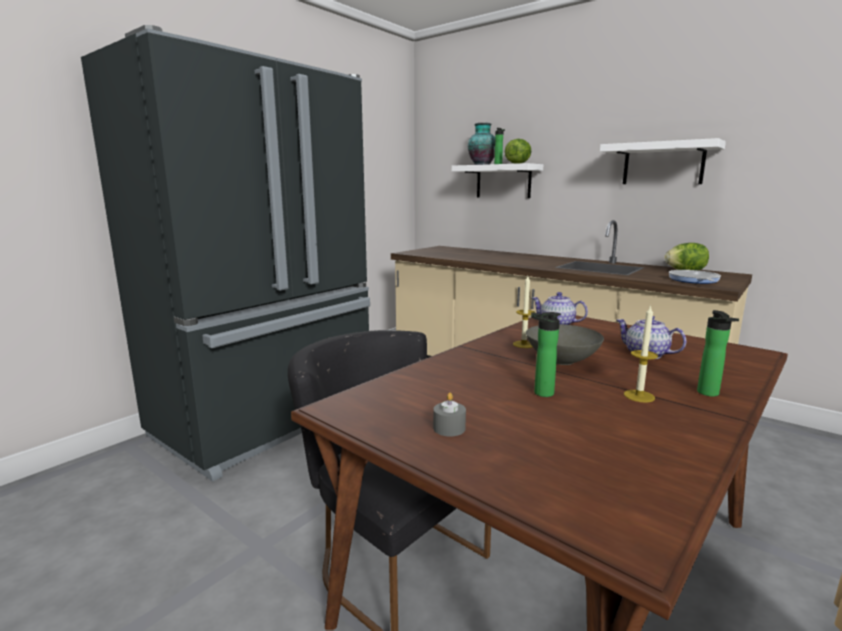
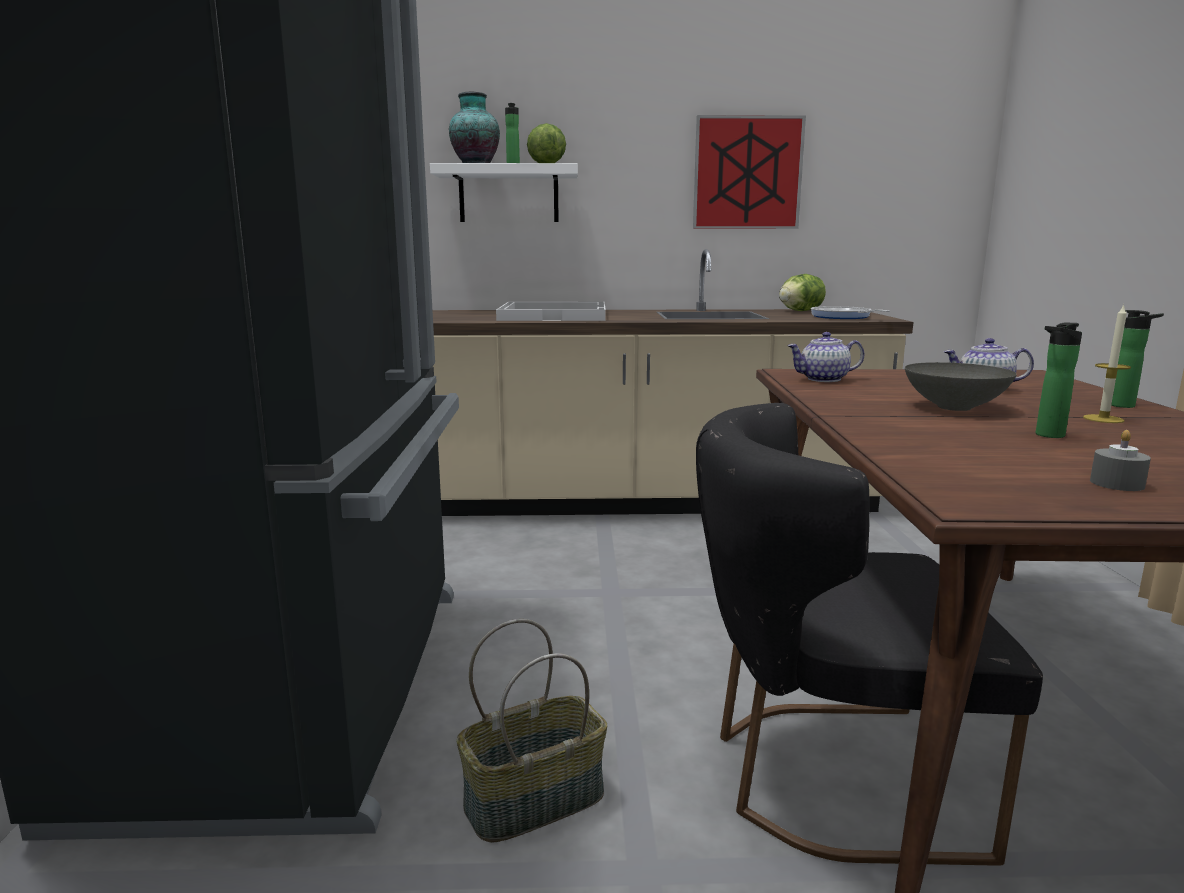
camera: 40 degrees left, 0 degrees up
(272, 499) = (534, 799): none -> basket
(501, 257) = (555, 315): none -> white tray
(523, 344) = (869, 401): candle -> none
(663, 164) = (747, 173): white shelf -> picture

